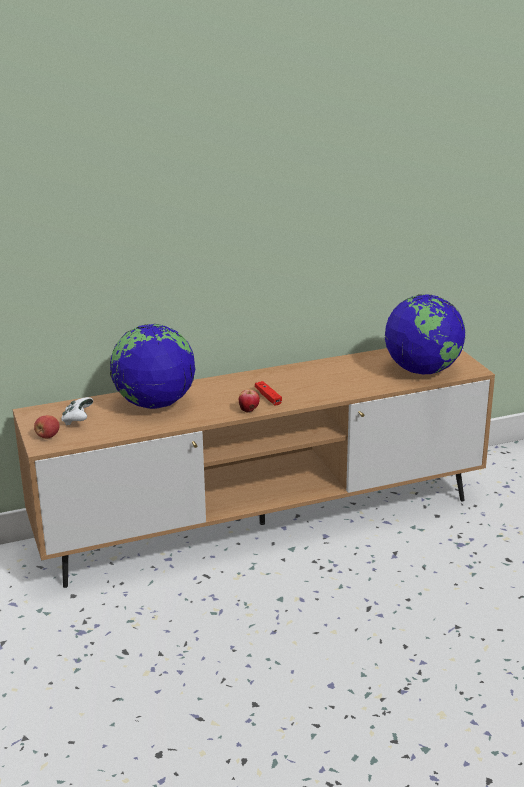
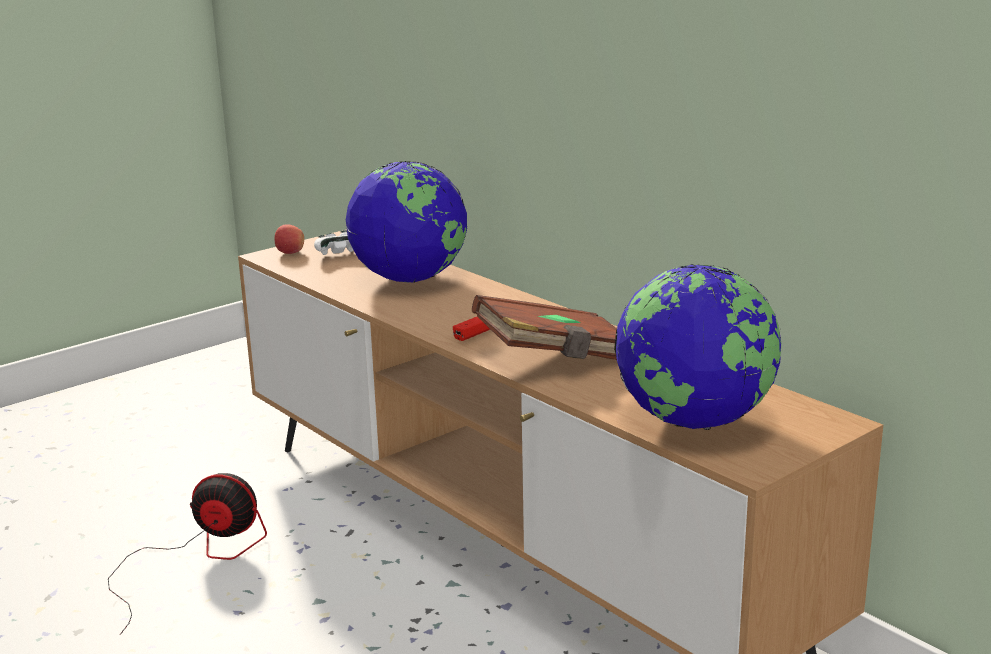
camera: 70 degrees right, 5 degrees down
(194, 644) = (196, 558): none -> fan
(249, 411) = (427, 328): apple -> none
(325, 385) = (556, 358): none -> brown book

